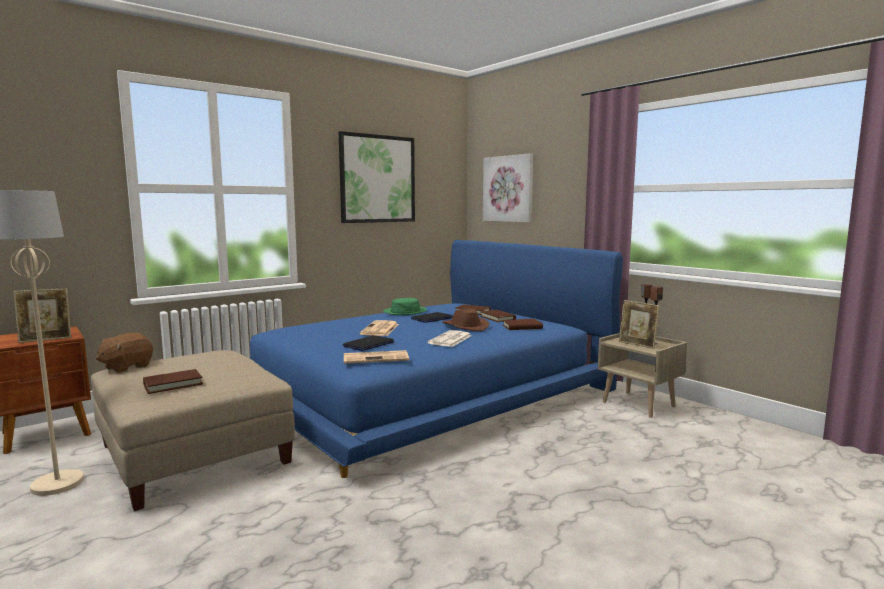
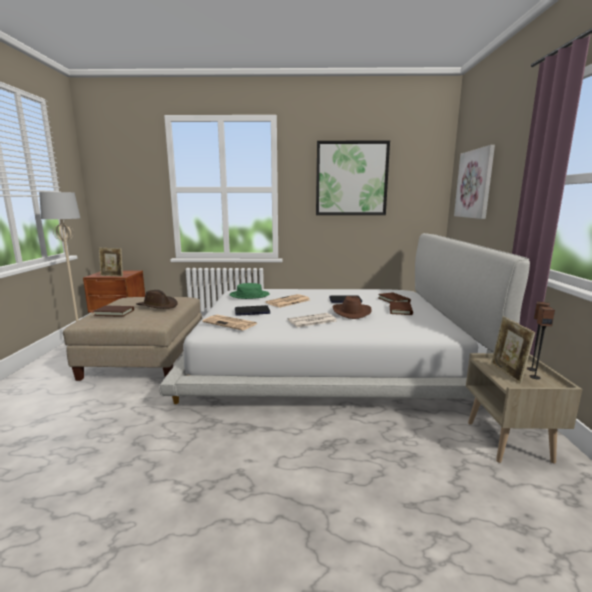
camera: 40 degrees right, 5 degrees up
(126, 367) = (132, 298): brown plush toy -> none
(214, 364) = (157, 305): none -> brown hat
(405, 312) = (340, 291): green hat -> green hat (249, 295)
(426, 391) = (327, 359): blue bed -> white bed
(522, 327) = (400, 323): brown book -> none

